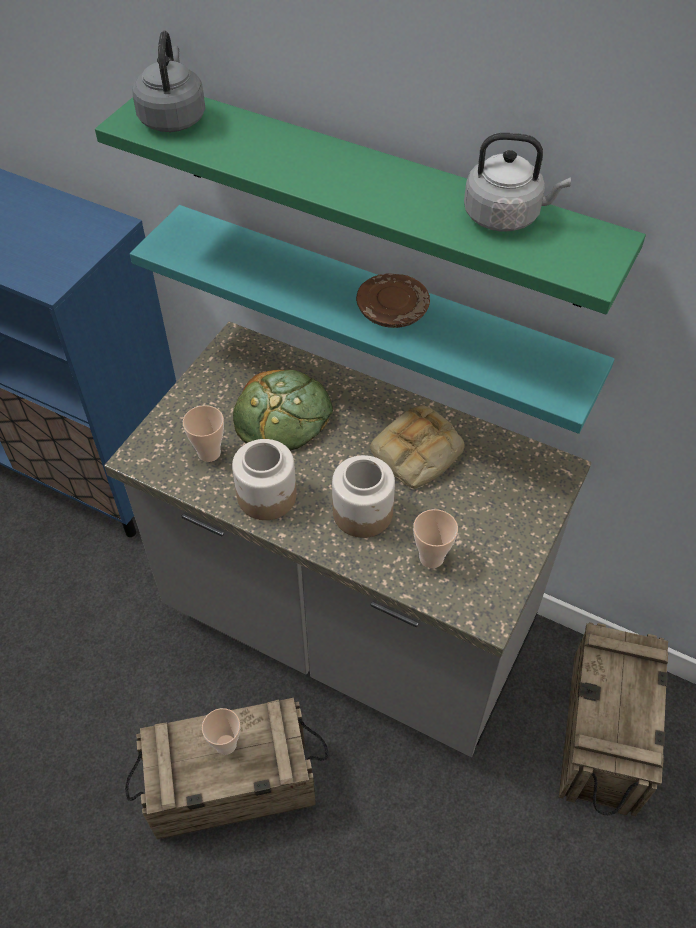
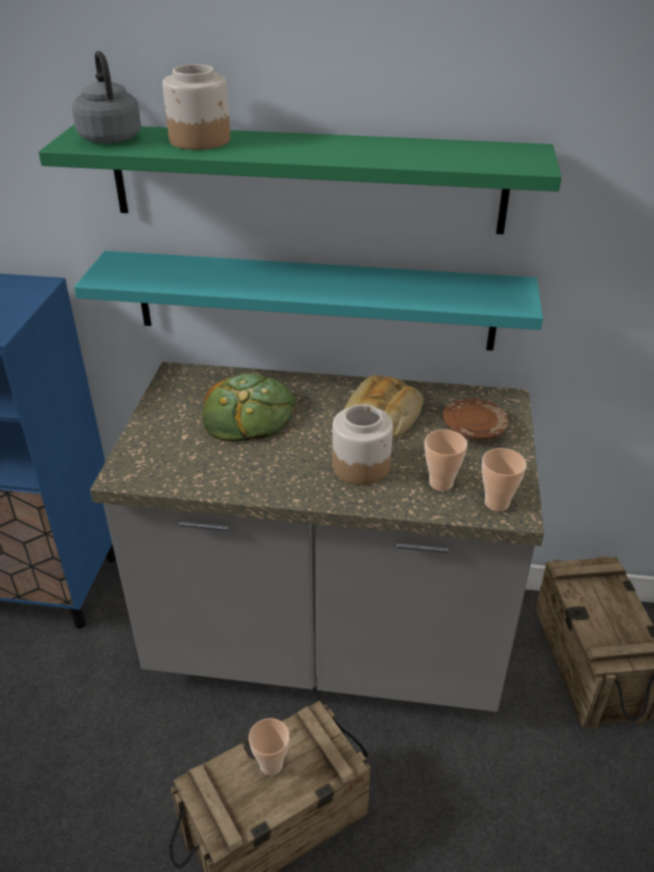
camera: 20 degrees left, 15 degrees down
(209, 453) = (193, 456): cup -> cup (497, 503)
(267, 496) = (266, 475): jar -> jar (200, 140)
(392, 310) = (339, 281): brown plate -> brown plate (474, 429)
(505, 216) = (439, 149): grey kettle -> none

